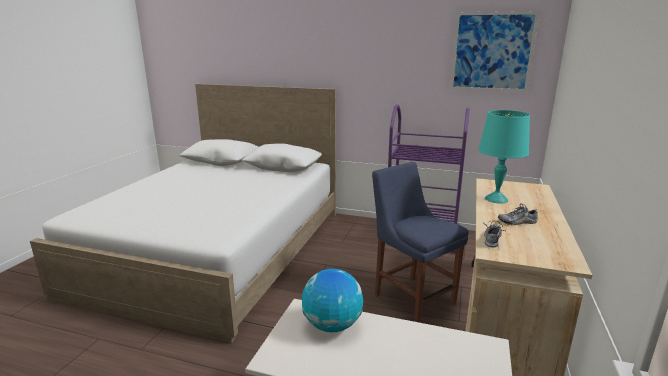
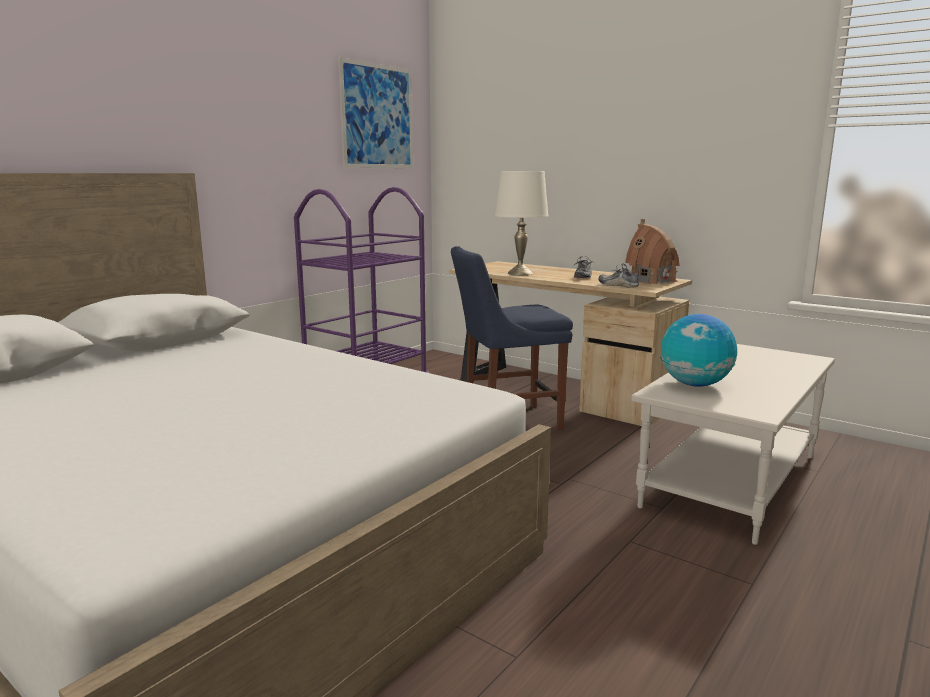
camera: 70 degrees left, 5 degrees down
(496, 199) = (520, 273): turquoise table lamp -> white table lamp
(546, 253) = (652, 280): none -> toy house

